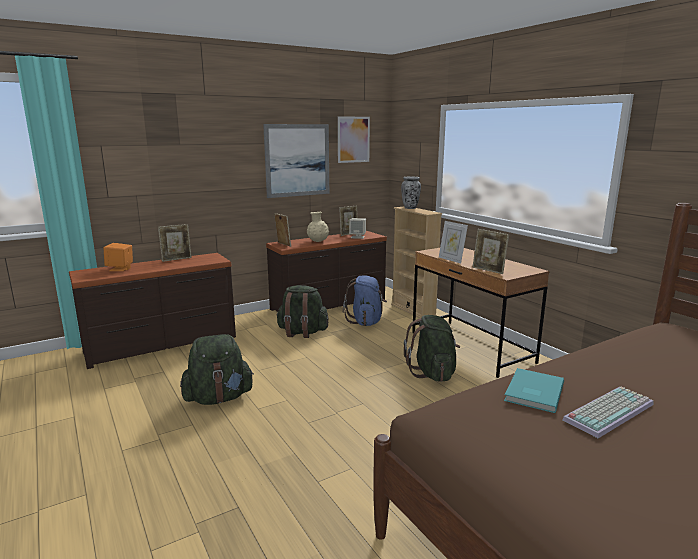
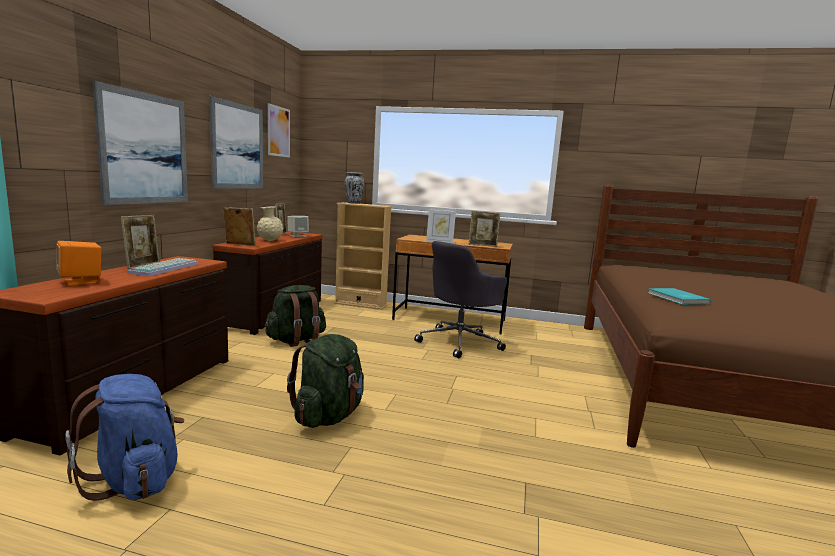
camera: 45 degrees left, 5 degrees down
(199, 174) = (145, 149): none -> picture
(366, 322) = (339, 320): blue backpack -> blue backpack (135, 479)
(432, 373) = (460, 342): green backpack -> grey office chair
(607, 411) = (717, 298): keyboard -> keyboard (164, 268)

